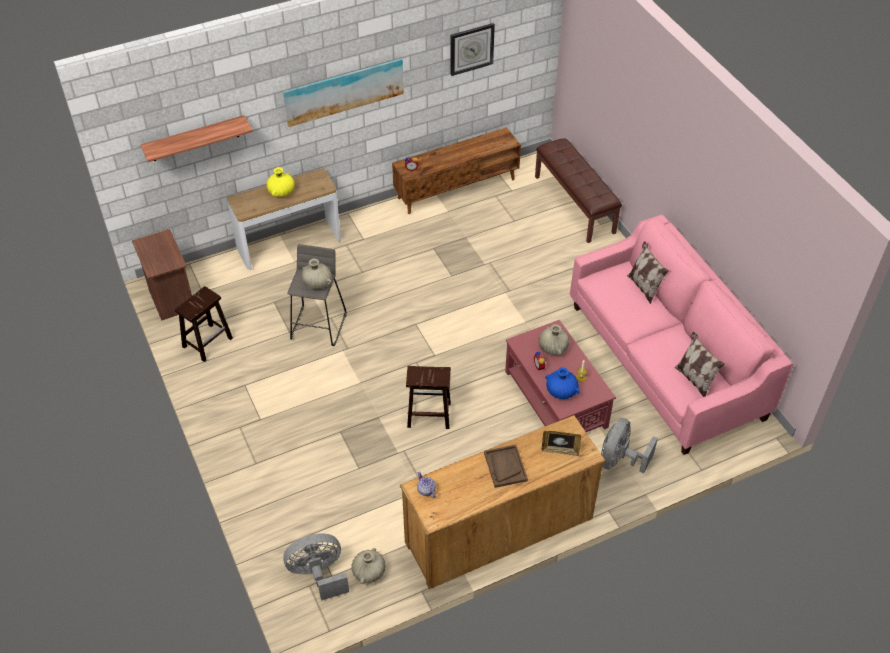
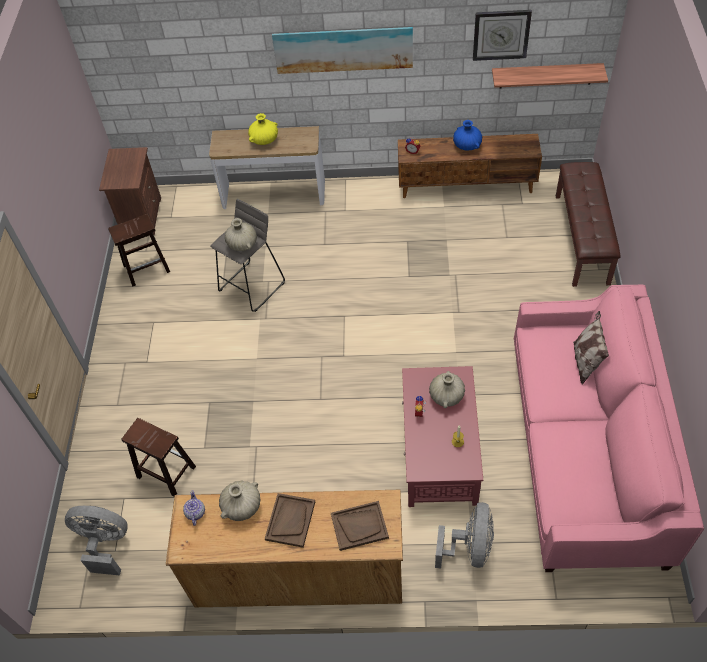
camera: 30 degrees right, 5 degrees up
(194, 139) = (176, 62): shelf -> shelf (546, 75)
(369, 572) = (150, 562): beige vase -> beige vase (242, 506)
(428, 415) = (301, 417): brown stool -> brown stool (165, 472)
(560, 450) = (359, 526): picture frame -> brown tray
(561, 391) = (426, 450): blue vase -> blue vase (467, 145)
(619, 460) = (469, 548): grey fan -> grey fan turned 135 degrees clockwise
(694, 379) = (582, 495): pillow -> none

